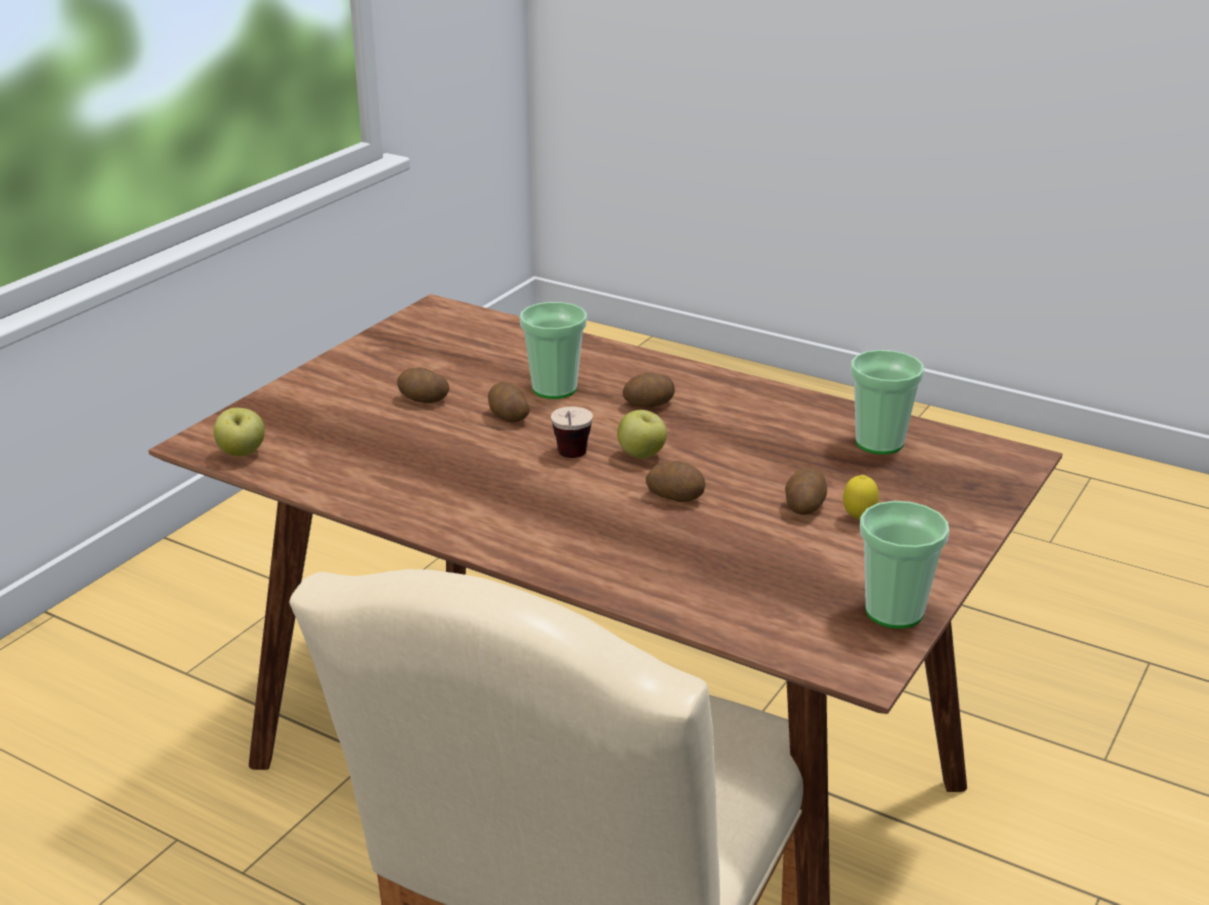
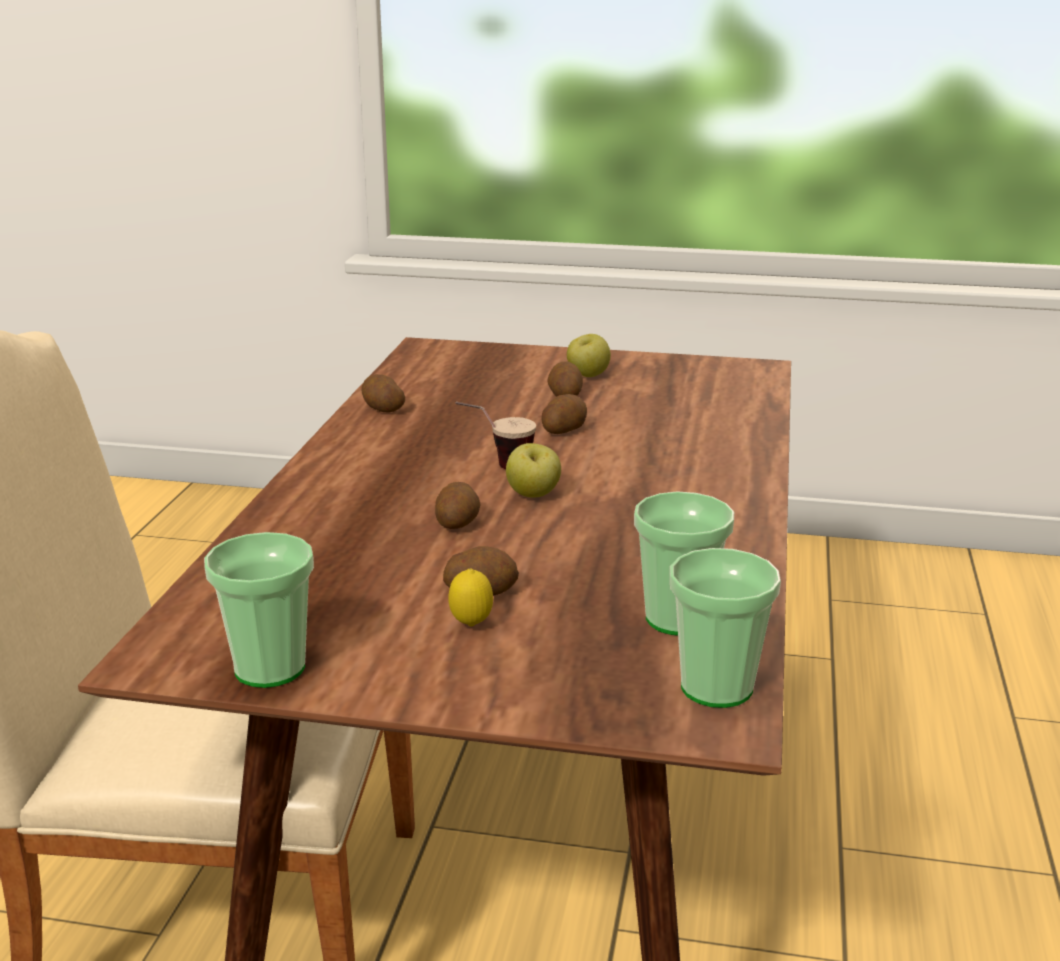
camera: 70 degrees right, 5 degrees down
(242, 454) = (418, 360): apple -> apple (588, 376)
(554, 389) = (640, 438): cup -> cup (716, 687)
(649, 404) = (650, 483): potato -> potato (382, 409)

